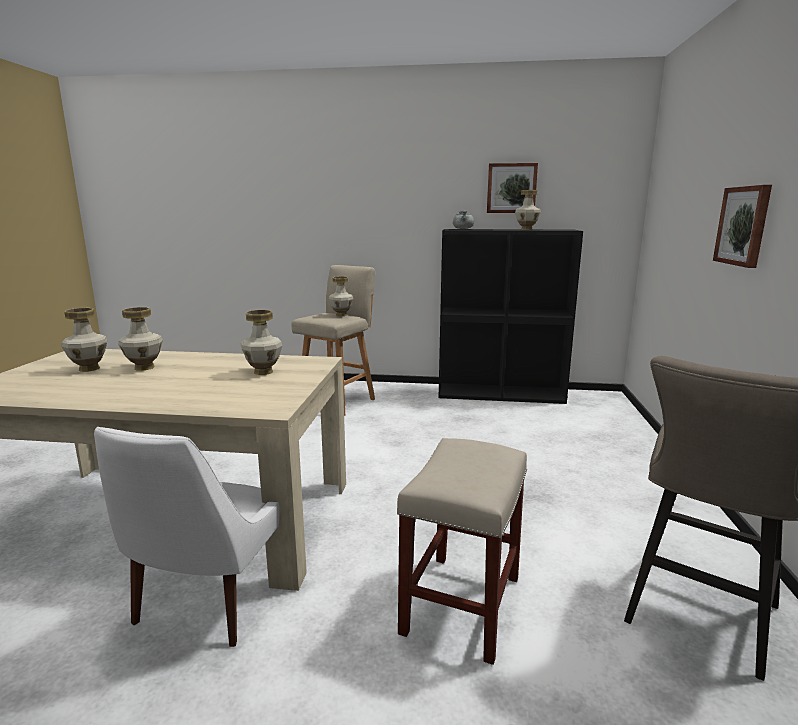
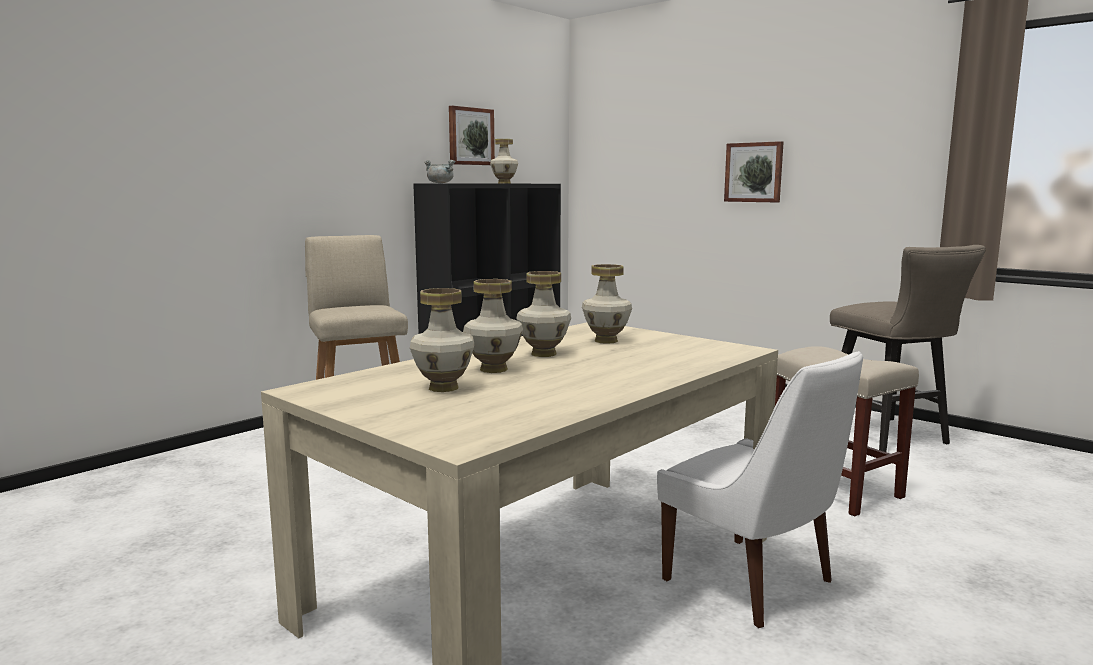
camera: 55 degrees left, 5 degrees down
(341, 315) = (365, 305): vase -> vase (544, 354)

